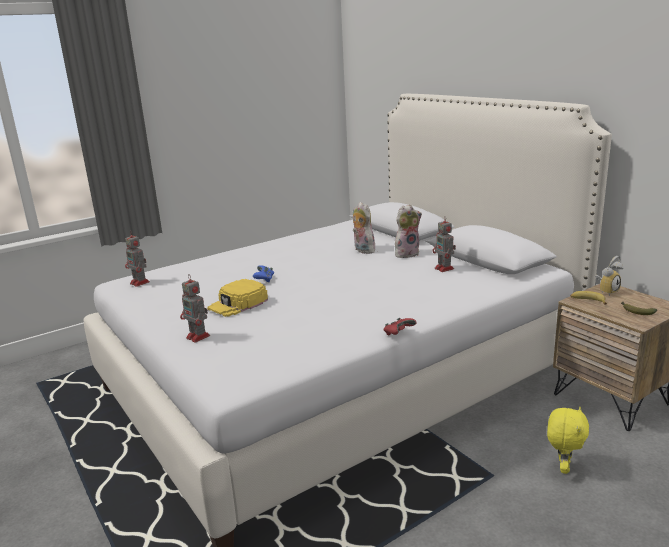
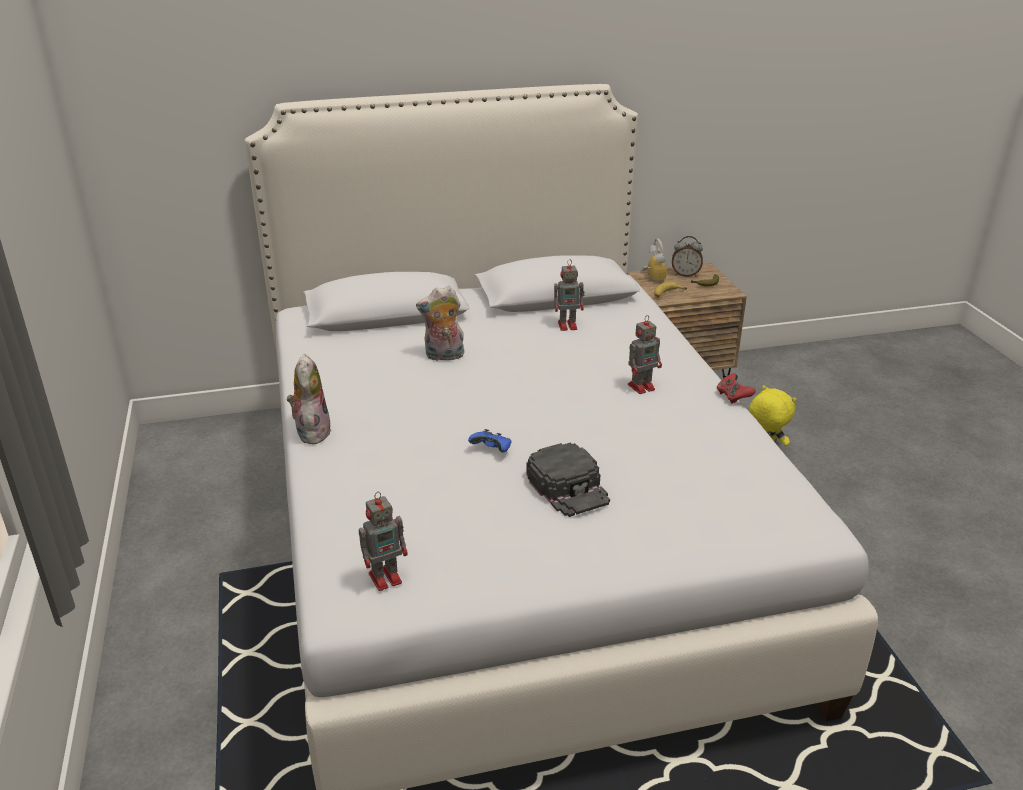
camera: 70 degrees left, 10 degrees up
(199, 337) = (666, 536): toy robot -> toy robot (642, 386)
(238, 304) = (568, 487): yellow cap -> black cap
(407, 254) = (491, 332): plush toy -> plush toy (311, 431)
(640, 301) = (685, 274): none -> alarm clock

